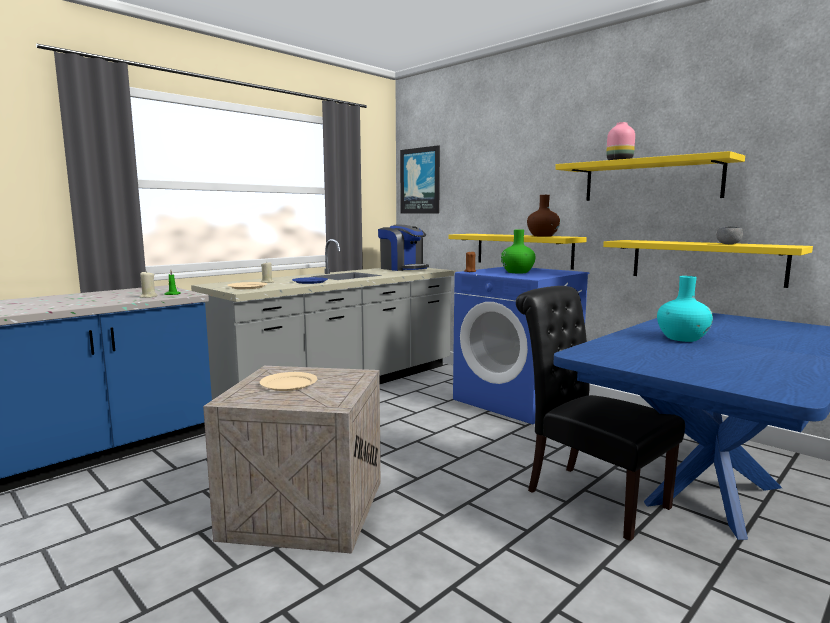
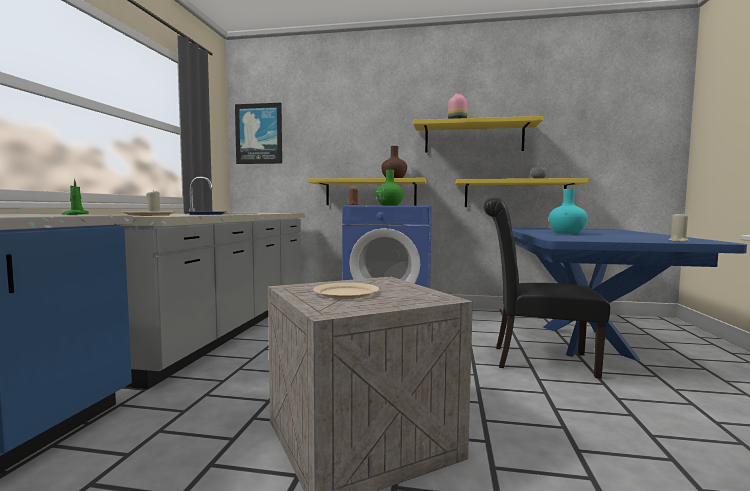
camera: 35 degrees left, 5 degrees down
(148, 296) = (44, 215): beige candle -> beige candle (678, 241)
(403, 268) = (254, 212): coffee machine -> none

